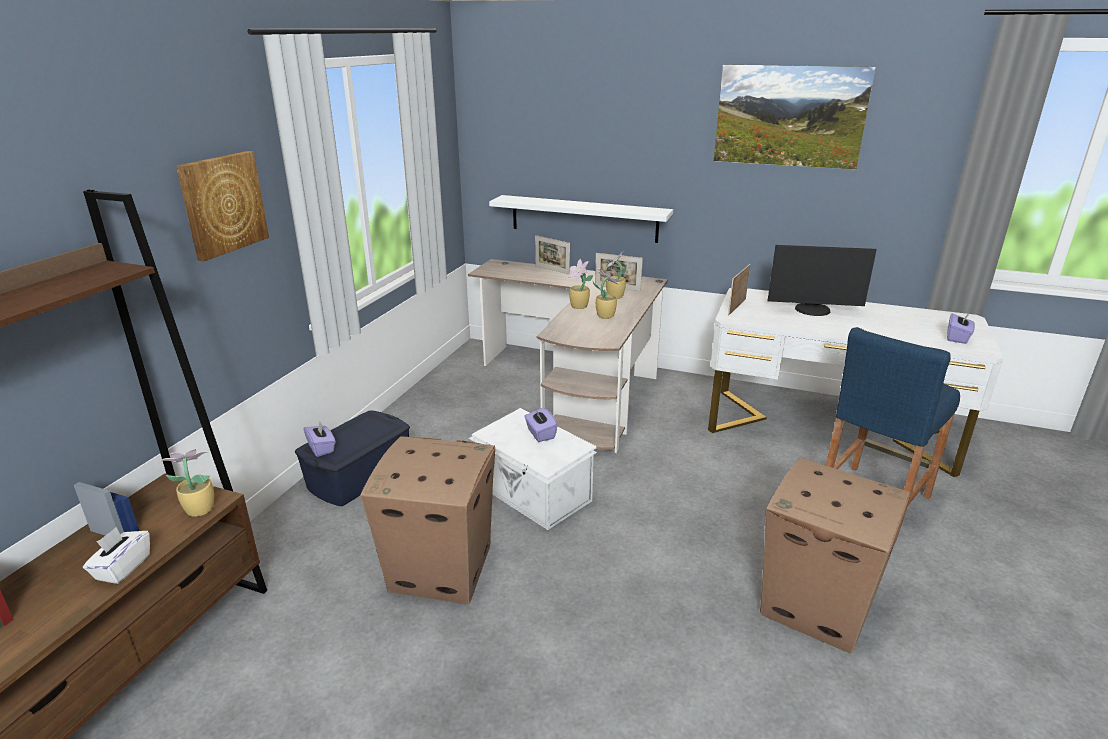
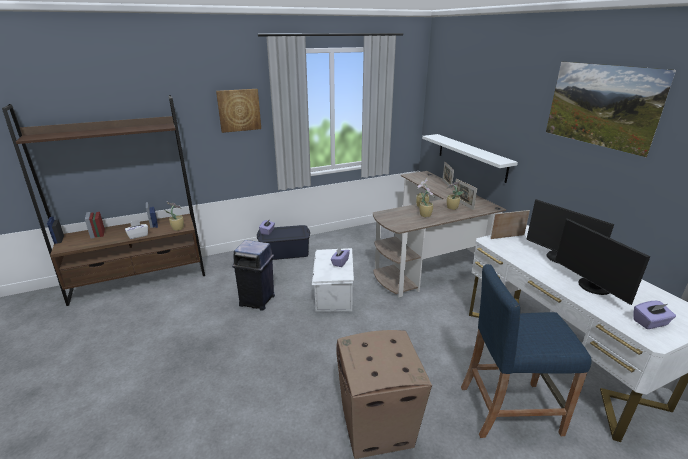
camera: 45 degrees right, 0 degrees up
(439, 568) = (257, 300): cardboard box -> blue trash can
(879, 326) = (592, 287): none -> monitor

